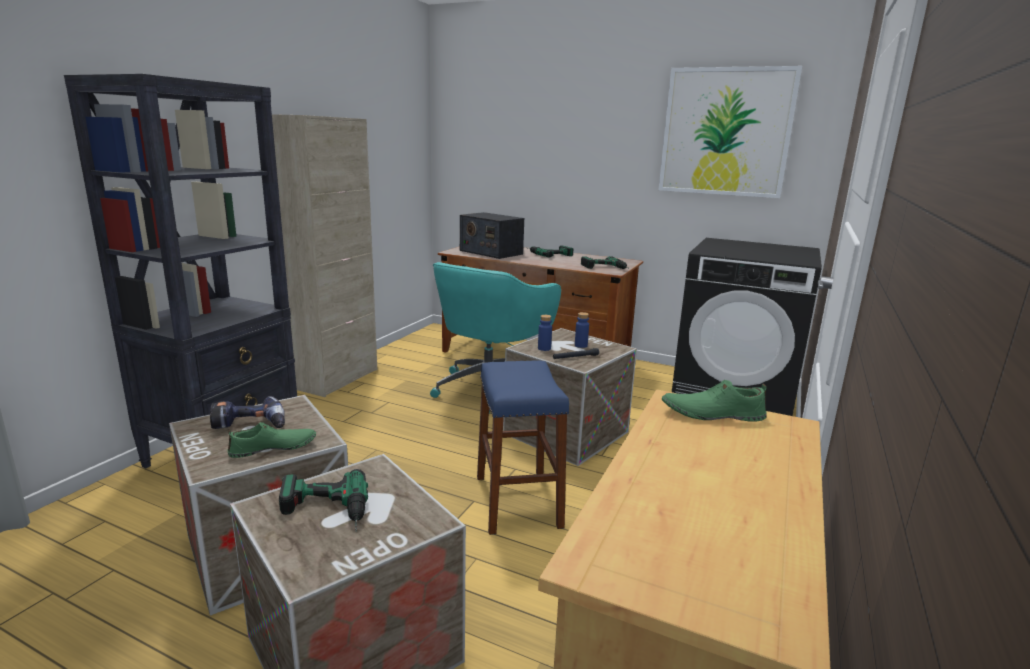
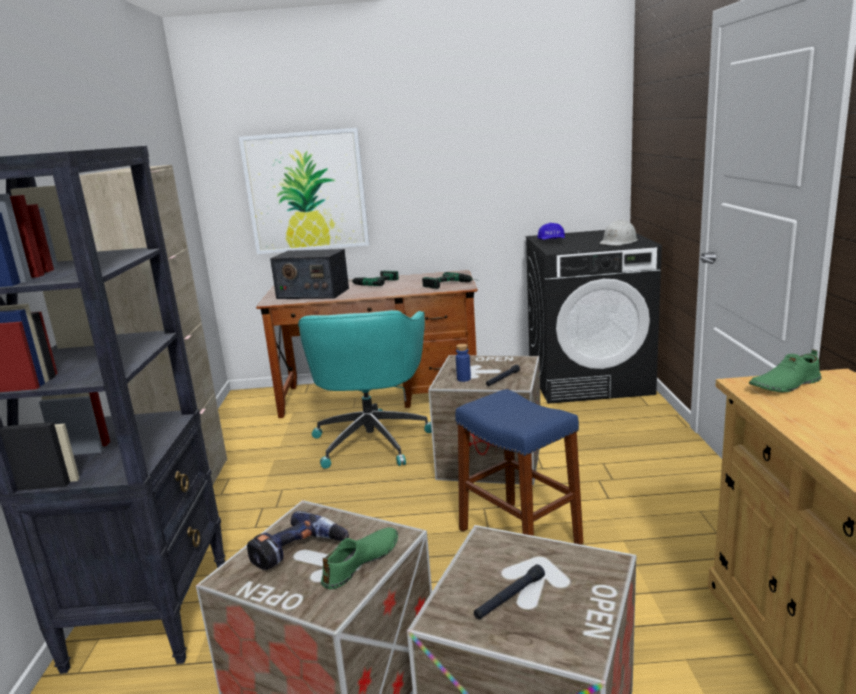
camera: 25 degrees left, 0 degrees up
(324, 513) = (509, 597): power drill -> black flashlight
(581, 345) = (491, 367): blue bottle -> none
(718, 245) = (552, 241): none -> blue cap
(725, 132) = (527, 133): picture -> picture (306, 192)
(782, 257) = (619, 242): none -> white hard hat

